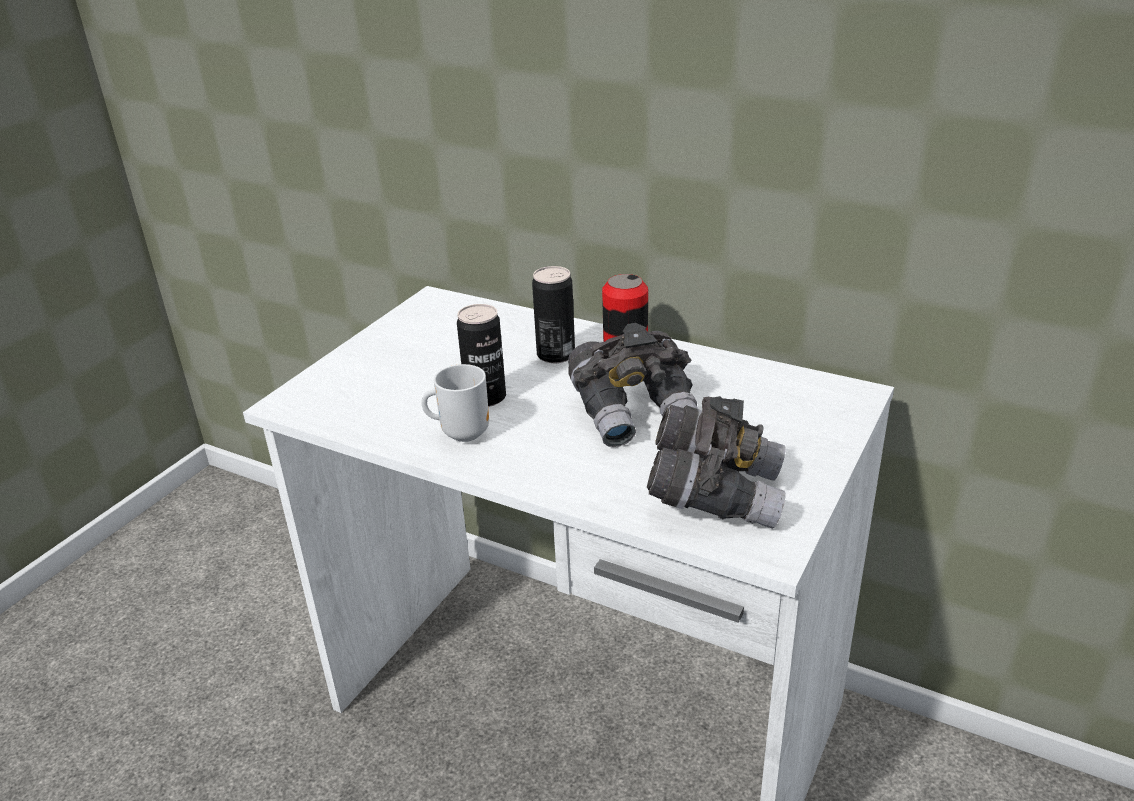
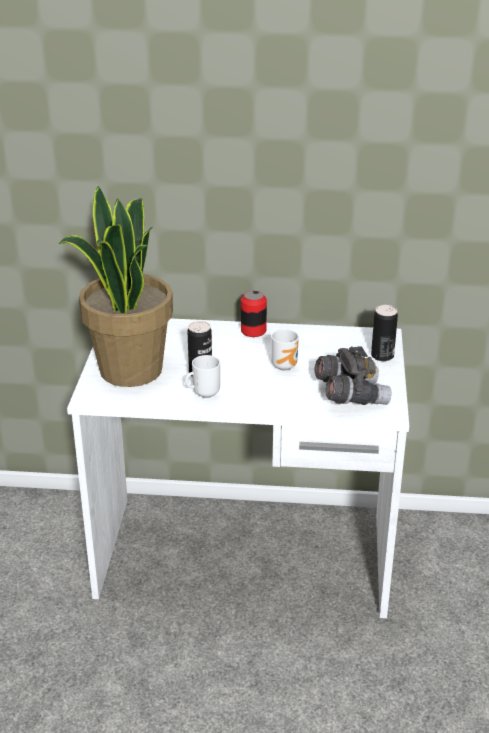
camera: 25 degrees left, 0 degrees up
(384, 371) = (129, 370): none -> potted plant
(556, 355) = (219, 343): can -> can (382, 356)
(636, 413) = (286, 366): grey binoculars -> mug

